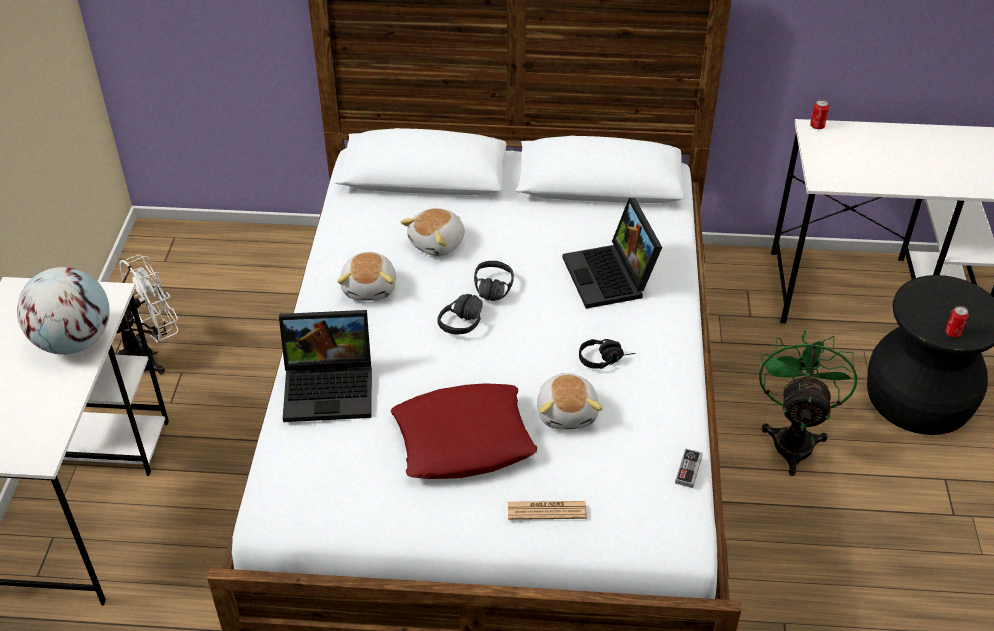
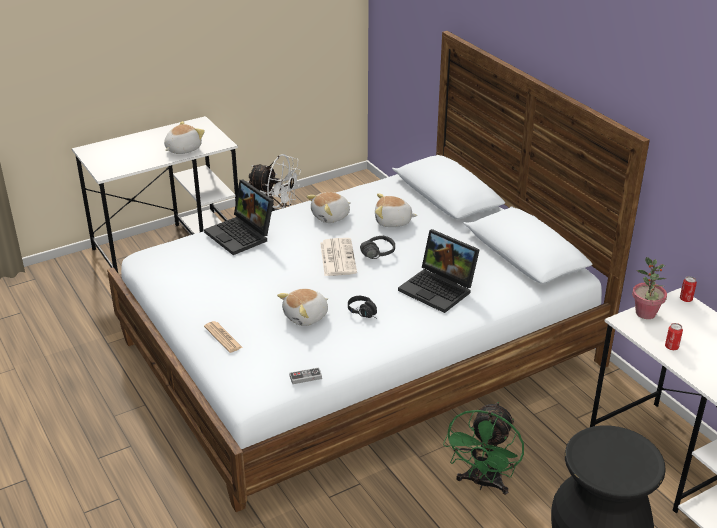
camera: 55 degrees right, 10 degrees down
(74, 341) = (182, 149): globe -> plush toy
(464, 439) = (249, 291): red pillow -> none
(469, 325) = (337, 257): black headphones -> newspaper
(611, 277) = (439, 289): laptop -> laptop turned 90 degrees counterclockwise
(793, 438) = (483, 483): green fan -> green fan turned 135 degrees clockwise
(820, 161) = (645, 313): none -> potted plant
(953, 333) = (591, 467): can -> can (671, 347)

